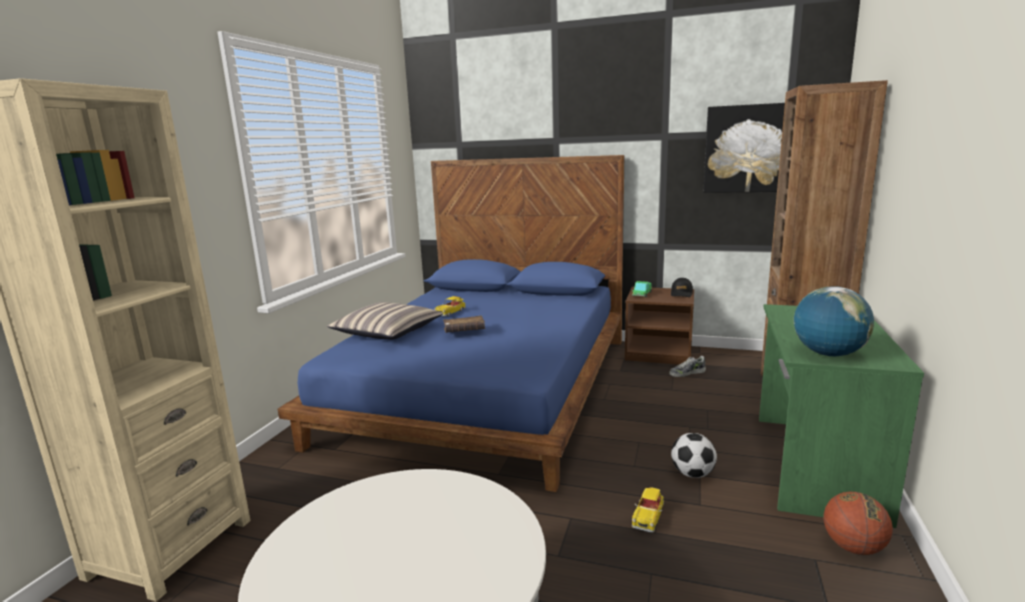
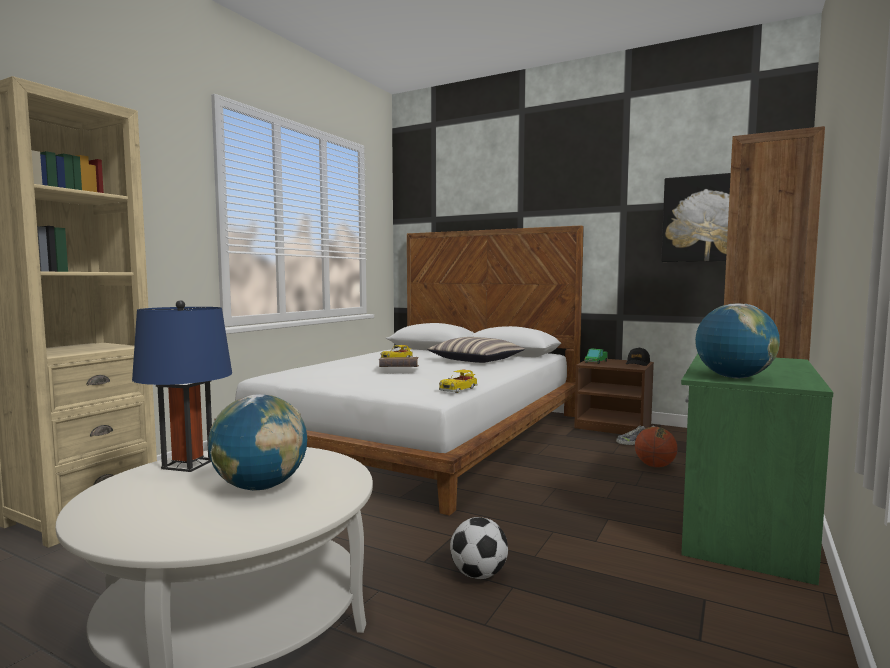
camera: 10 degrees right, 10 degrees down
(330, 518) = (188, 464): none -> blue table lamp
(388, 332) = (330, 366): pillow -> pillow (476, 360)
(431, 545) = (260, 487): none -> globe
(487, 387) = (426, 436): blue bed -> white bed
(648, 516) = (534, 543): toy car -> toy car (459, 389)
(692, 474) = (600, 517): football -> football (478, 574)
(853, 547) = (756, 594): basketball -> basketball (655, 466)

